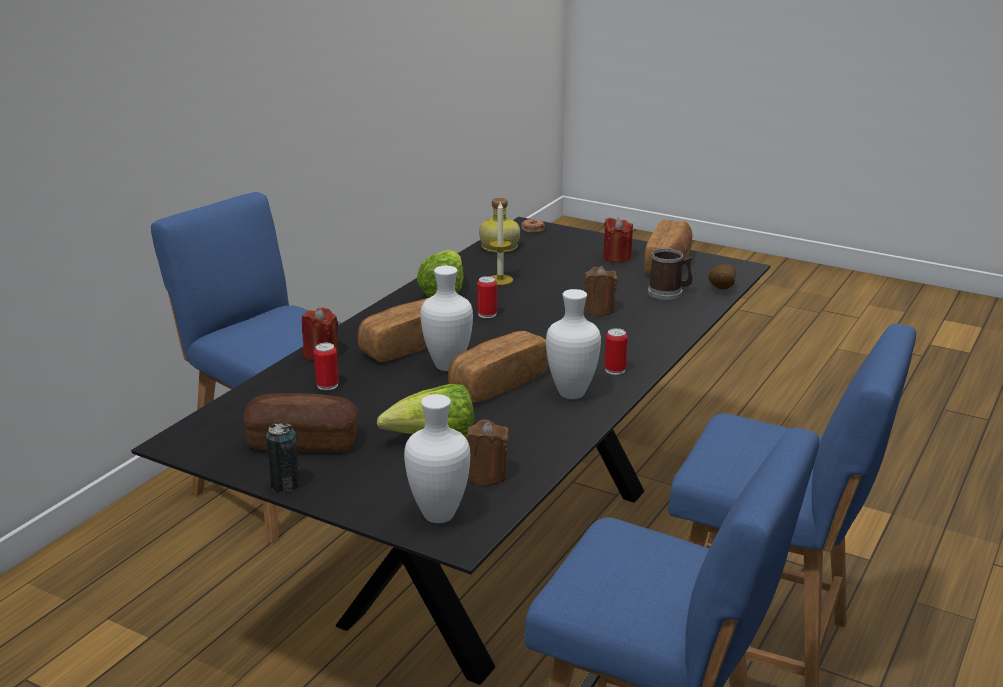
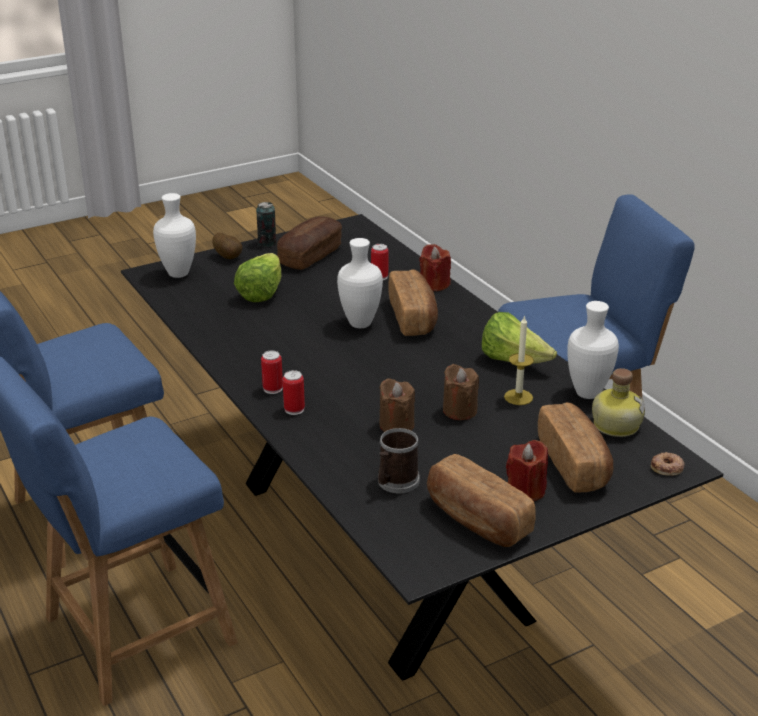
camera: 120 degrees right, 5 degrees up
(486, 475) = (198, 297): brown candle -> brown candle (459, 410)
(487, 314) = (441, 366): can -> can (294, 409)
(496, 383) = (310, 334): bread -> bread (574, 463)
(570, 393) = (260, 356): white vase -> white vase (588, 393)
(720, 289) = (372, 522): potato -> potato (229, 257)

